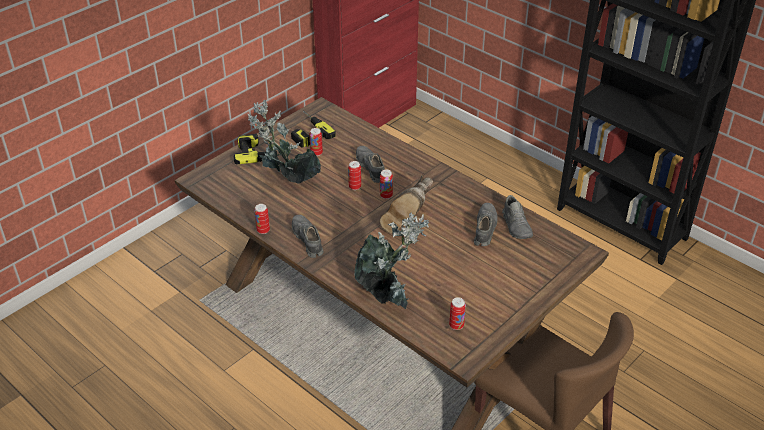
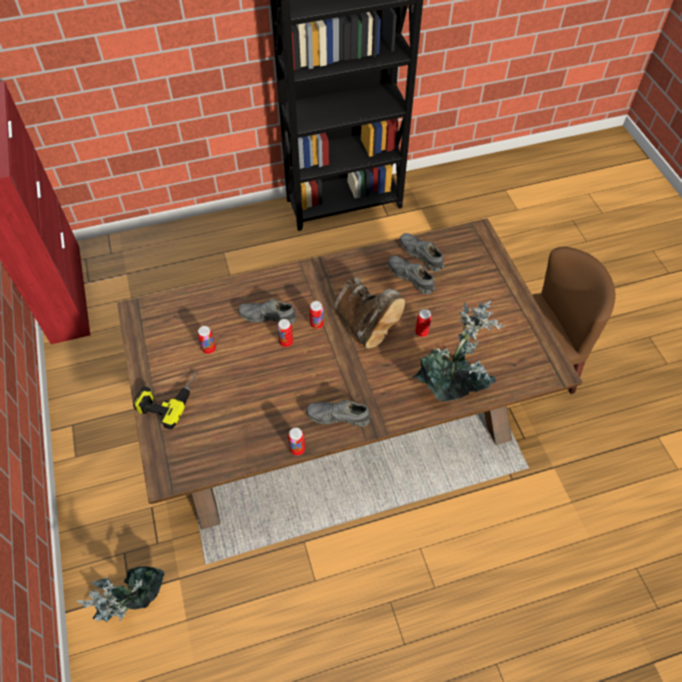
camera: 60 degrees left, 15 degrees up
(287, 181) = (235, 395): potted plant -> potted plant (134, 606)
(306, 132) = (166, 341): power drill -> none
(456, 325) = (516, 357): can -> can (421, 332)
(516, 226) = (421, 255): grey shoe -> grey shoe turned 150 degrees counterclockwise

